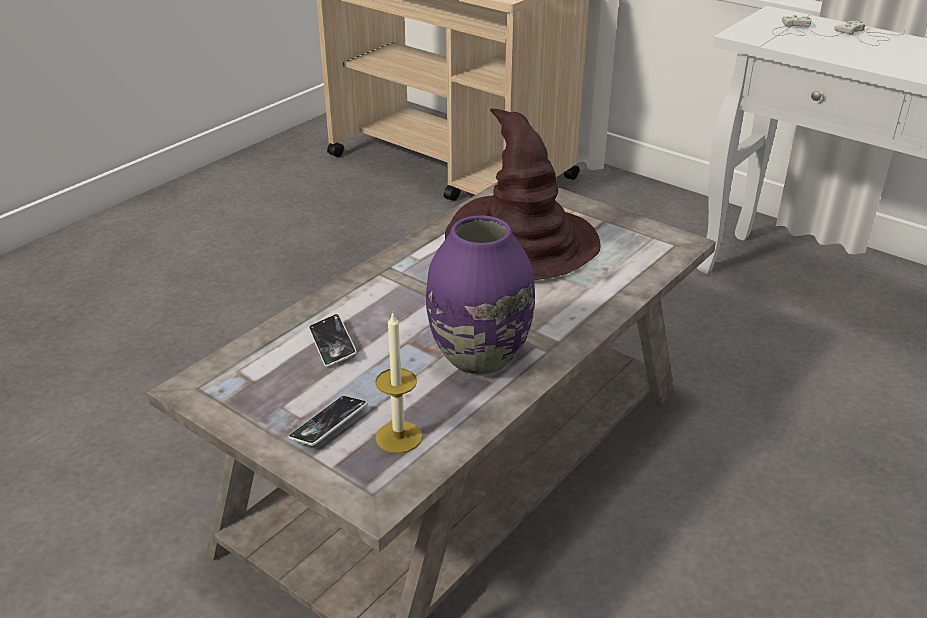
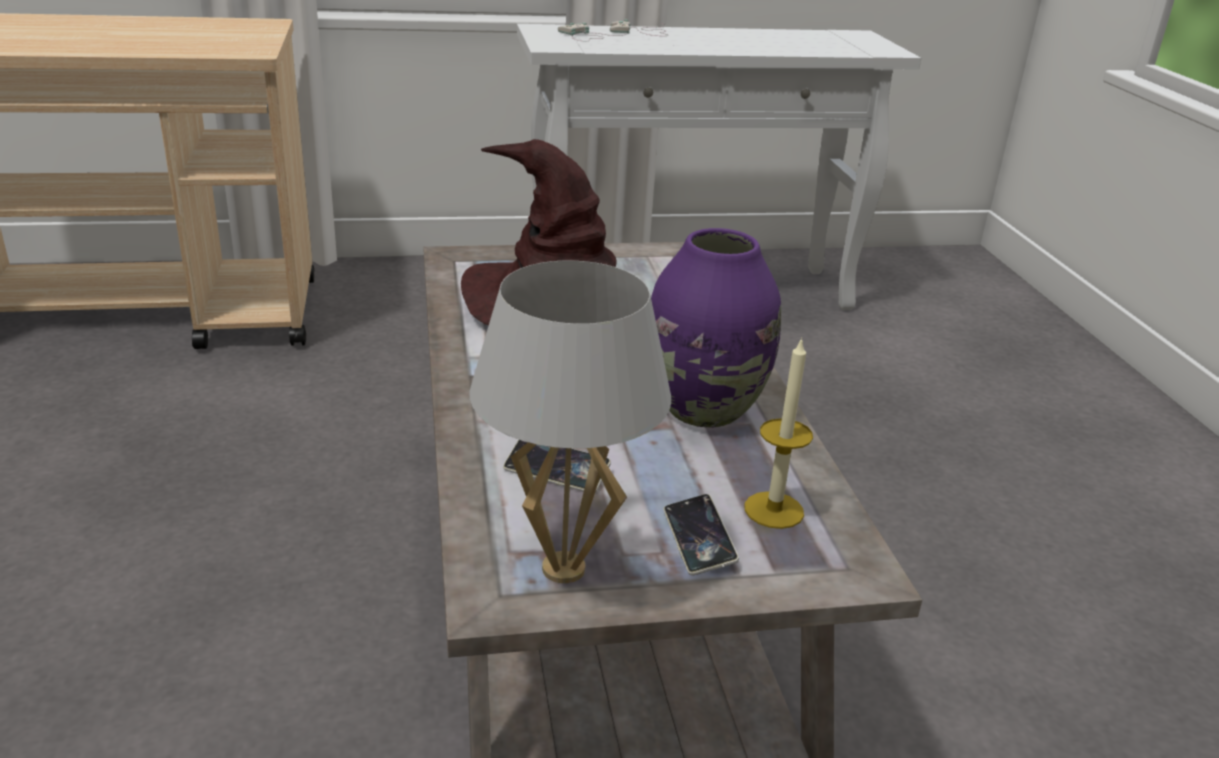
camera: 50 degrees left, 5 degrees down
(243, 394) = (562, 568): none -> white table lamp

